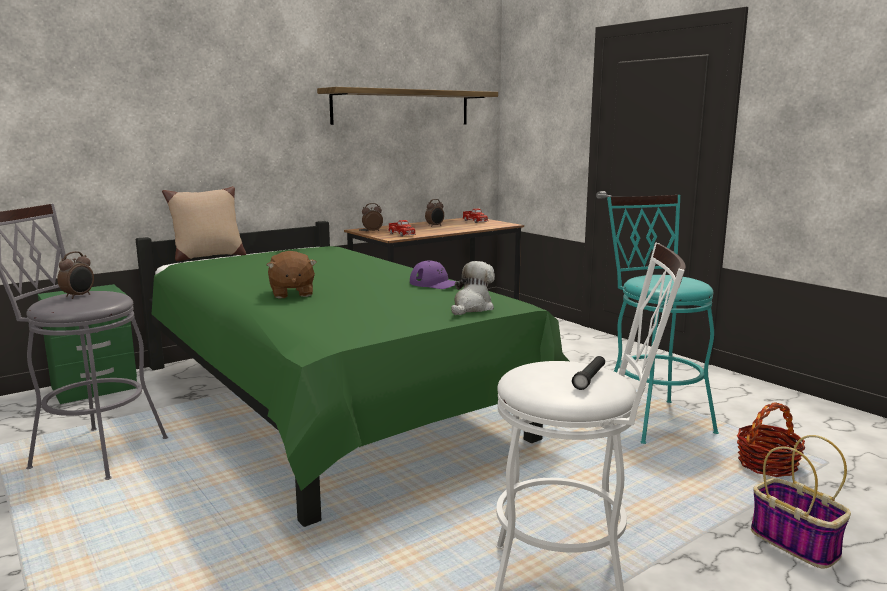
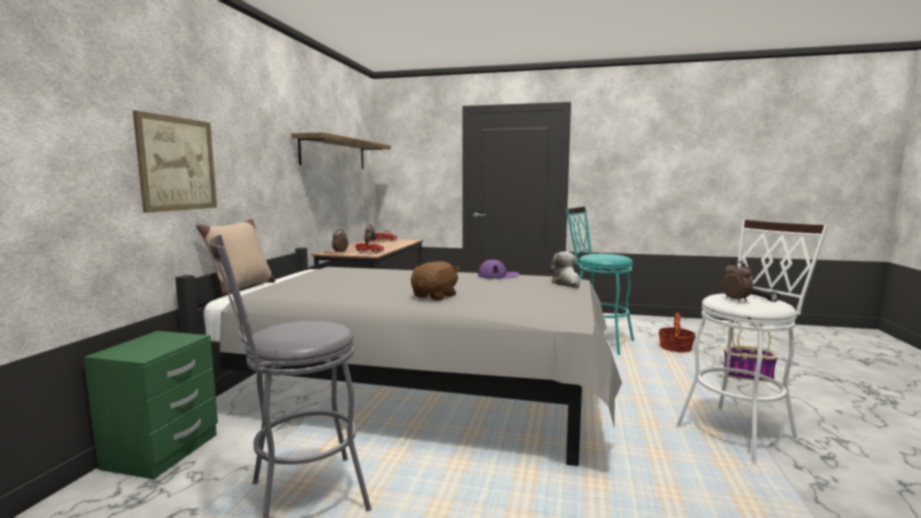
camera: 40 degrees left, 5 degrees down
(79, 296) = (296, 328): alarm clock -> alarm clock (736, 300)
(144, 131) = (177, 164): none -> picture
(291, 293) = (435, 296): brown plush toy -> brown plush toy turned 90 degrees counterclockwise
(328, 405) = (418, 391): green bed -> grey bed

